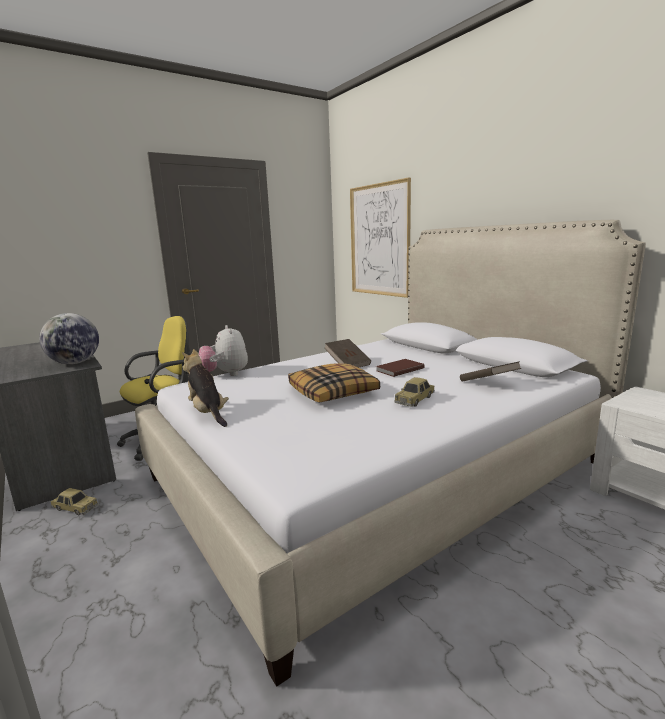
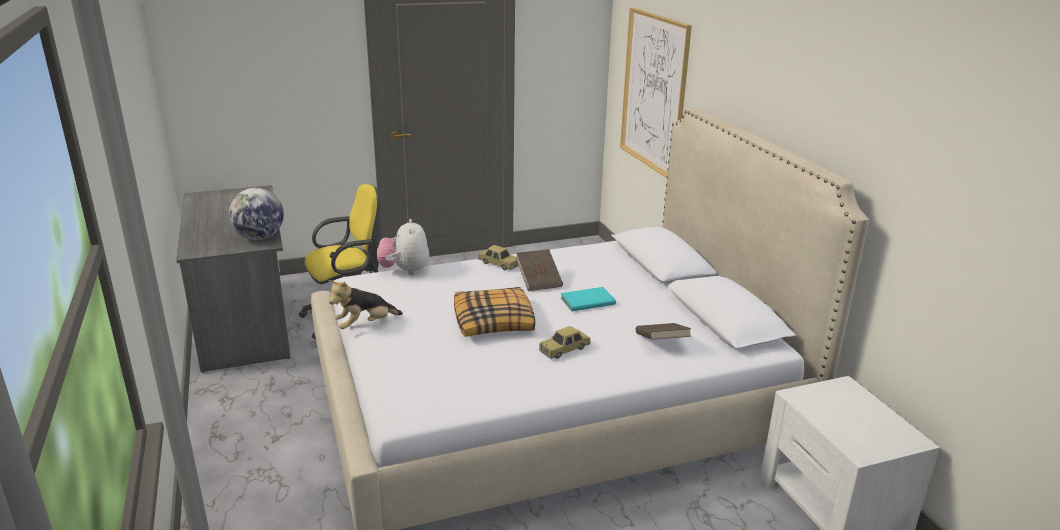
camera: 15 degrees right, 10 degrees up
(75, 508) = (250, 380): toy car -> toy car (499, 264)
(208, 413) = (365, 325): plush toy -> plush toy turned 105 degrees counterclockwise
(398, 369) = (586, 301): brown book -> turquoise book

